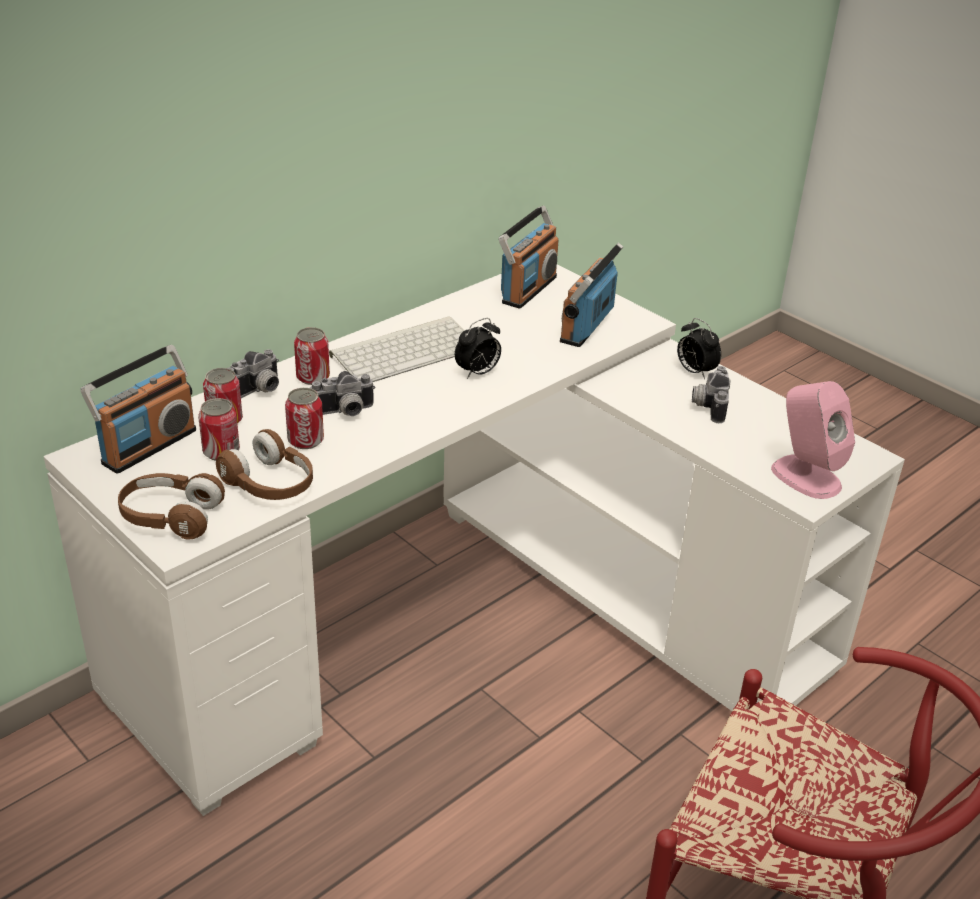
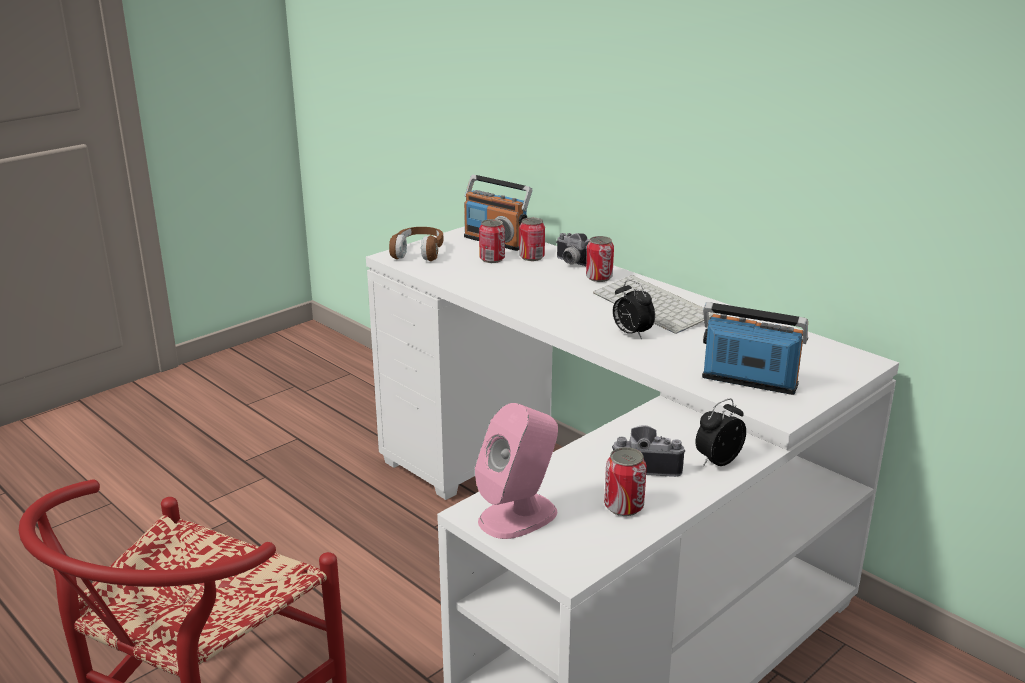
camera: 90 degrees right, 10 degrees down
(270, 484) = (455, 274): brown headphones -> none
(305, 440) = (510, 280): can -> can (624, 506)
(344, 412) = (551, 290): camera -> none
(528, 289) = (811, 354): radio -> none

